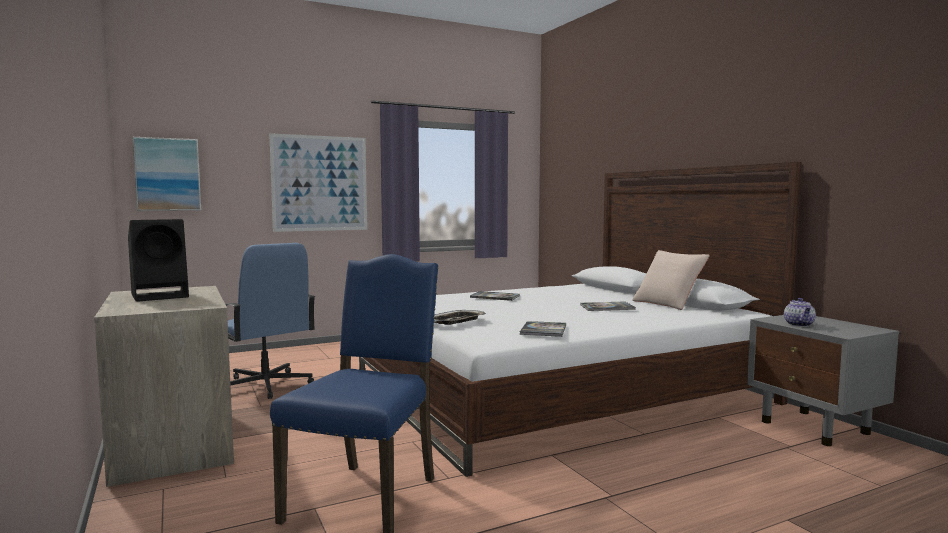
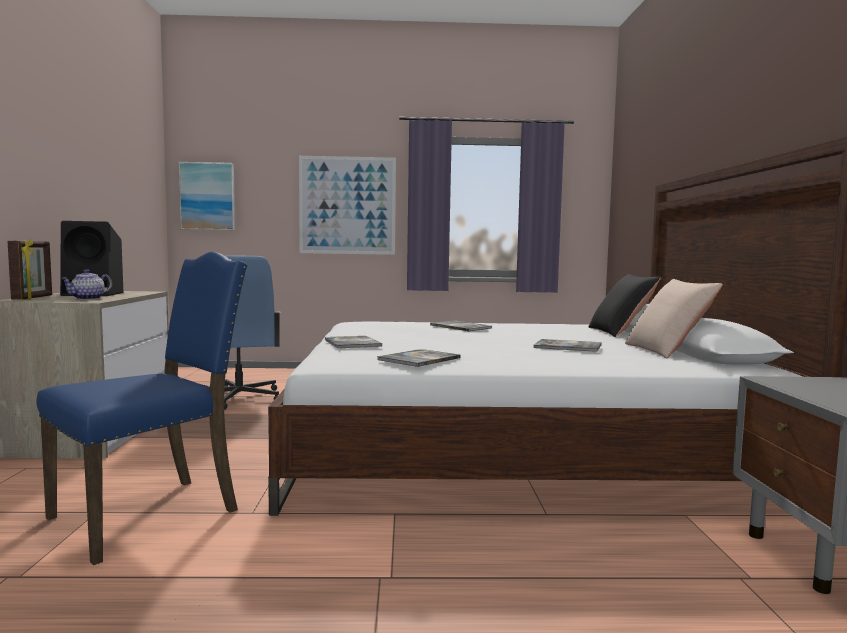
camera: 25 degrees right, 0 degrees up
(124, 307) = (33, 298): none -> picture frame
(455, 321) = (352, 343): tray -> book
(606, 290) = (620, 332): none -> black pillow
(799, 325) = (805, 390): teapot -> teapot (87, 299)

